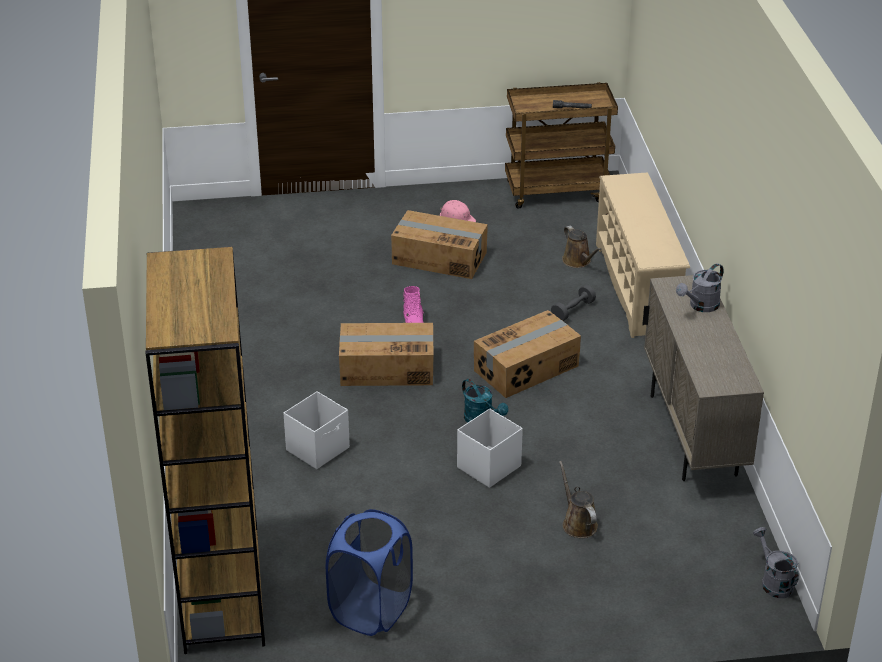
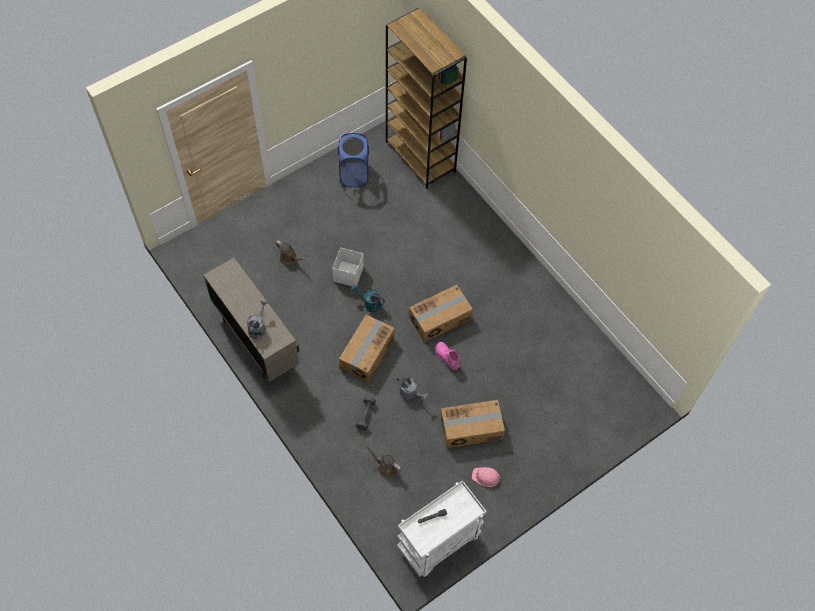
camera: 150 degrees right, 25 degrees up
(318, 449) = (436, 249): white storage box -> none
(558, 191) = (438, 543): brown cart -> white cart
(638, 288) = (337, 457): beige shoe rack -> none
(773, 581) = (186, 263): grey watering can -> grey watering can (411, 394)

